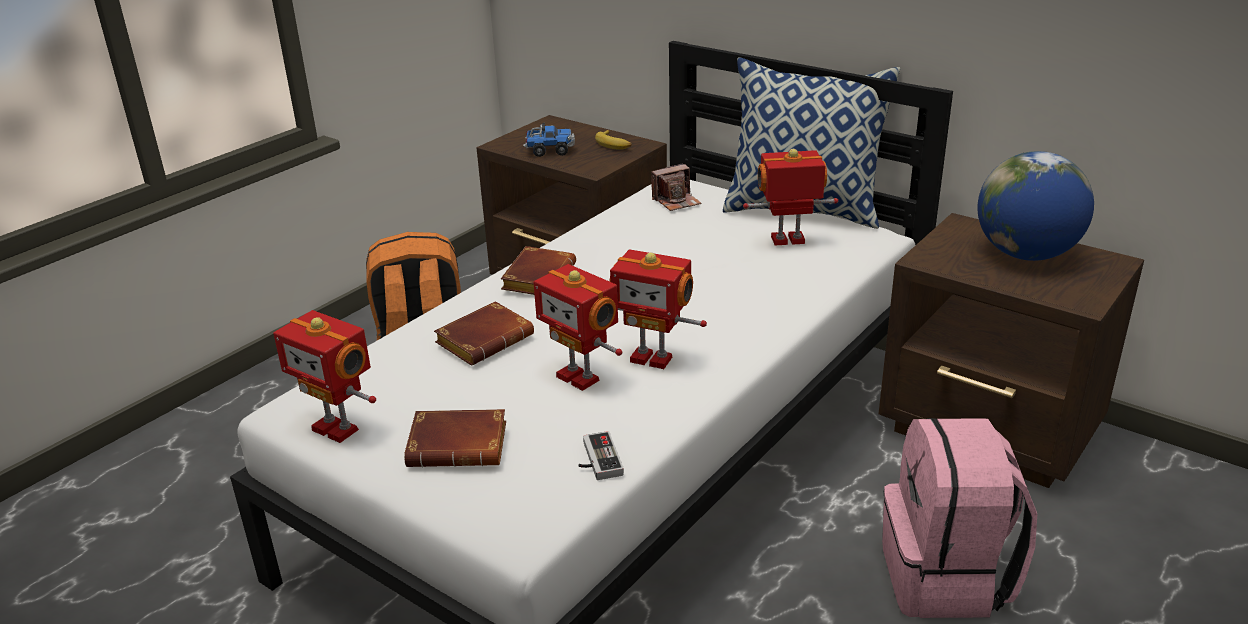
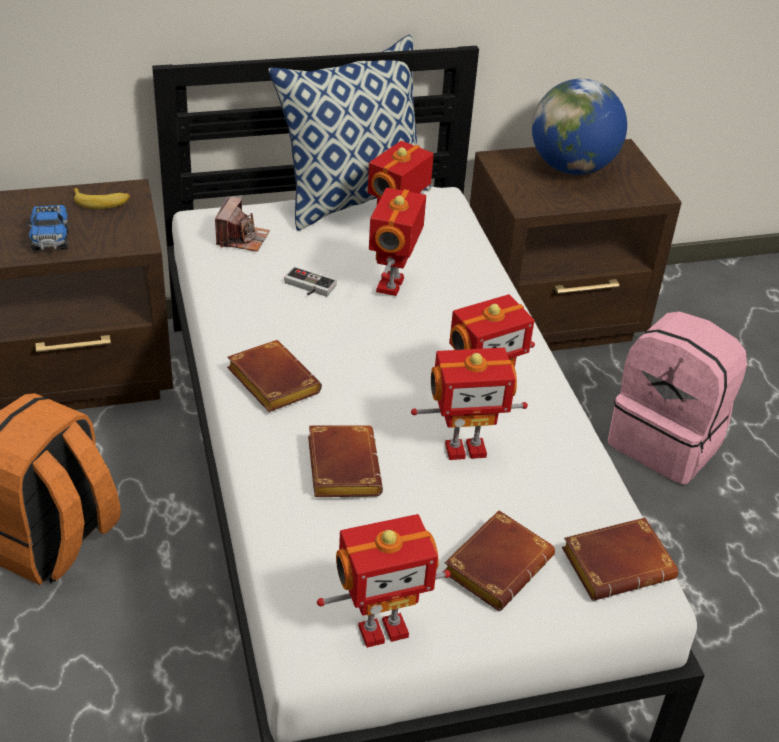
camera: 55 degrees left, 10 degrees up
(536, 504) = (618, 563): none -> brown book
(549, 151) = (51, 239): toy truck -> toy truck turned 135 degrees clockwise
(596, 460) = (592, 502): game controller -> game controller (308, 287)
(721, 266) = (392, 285): none -> toy robot

